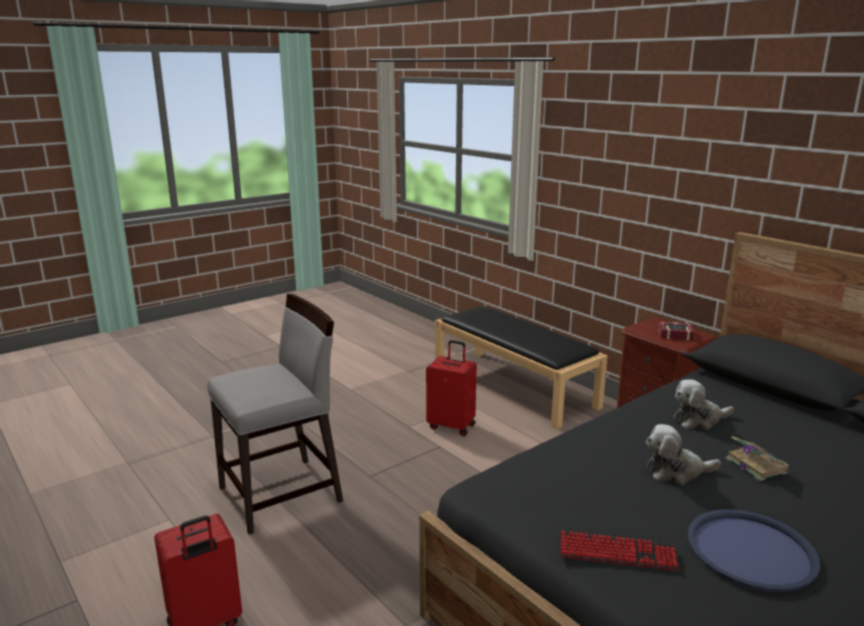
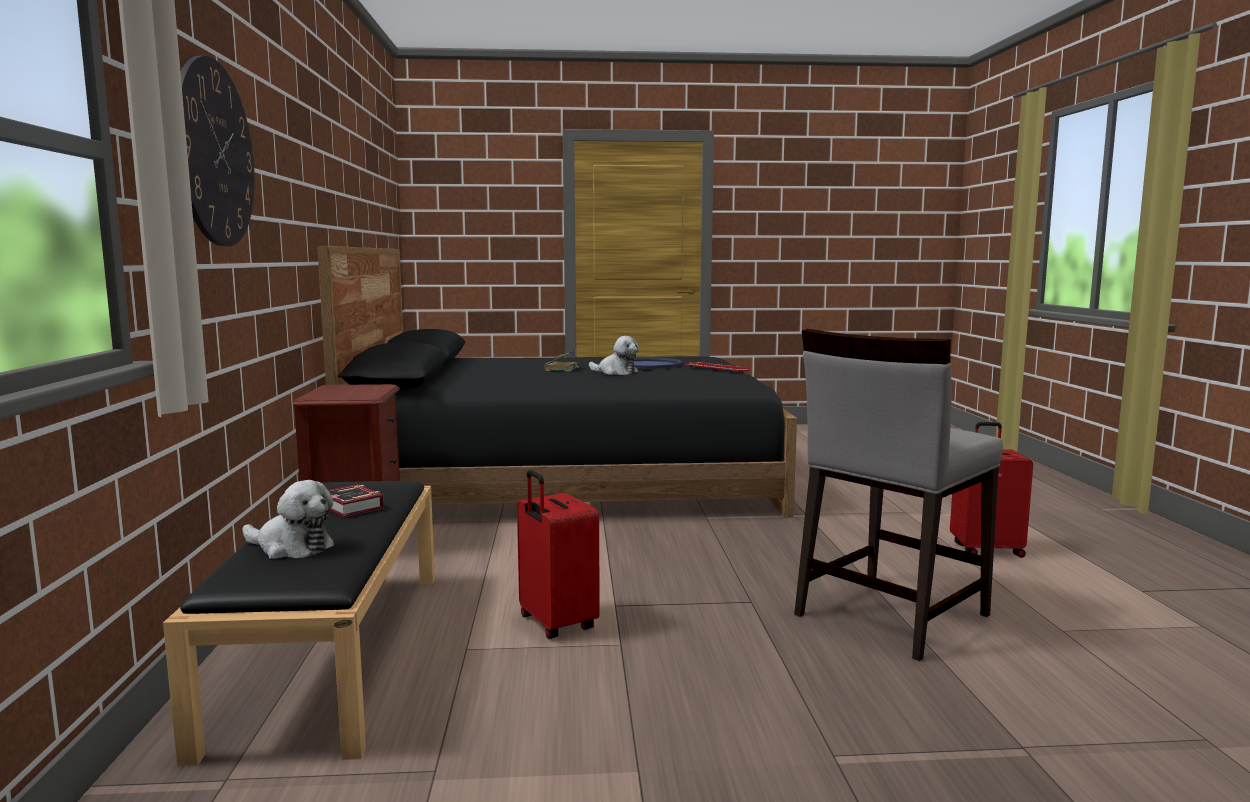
camera: 145 degrees left, 10 degrees down
(282, 494) = (889, 615): grey chair -> grey chair turned 45 degrees counterclockwise
(609, 159) = (214, 153): none -> wall clock
(673, 334) = (351, 389): book -> book (351, 508)
(698, 420) = (525, 381): plush toy -> plush toy (291, 547)

